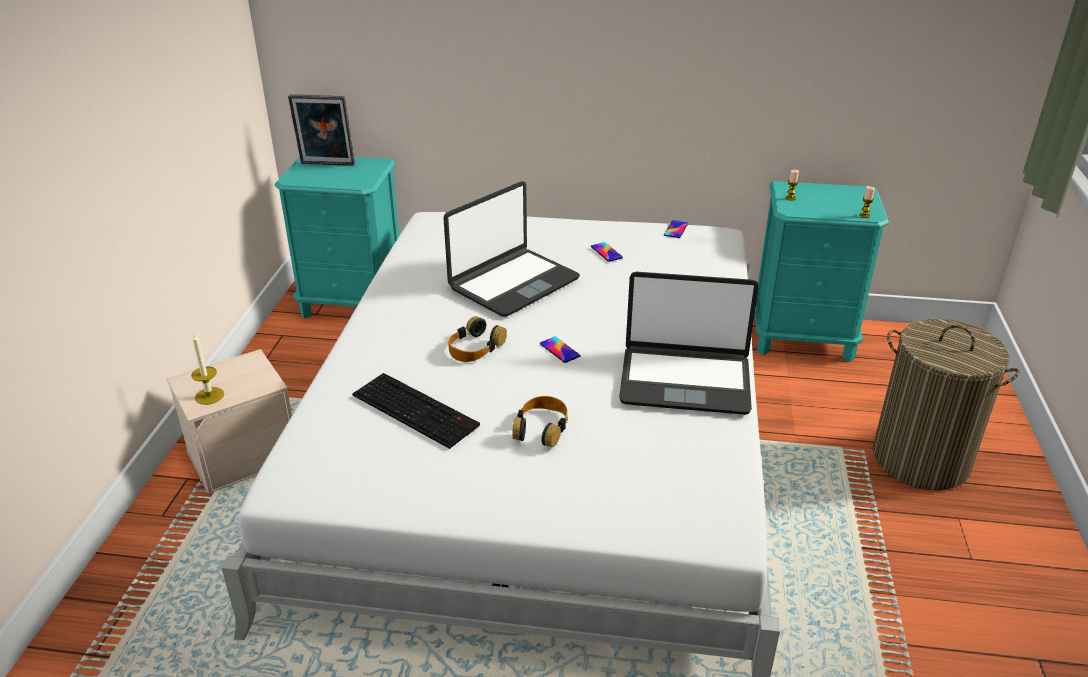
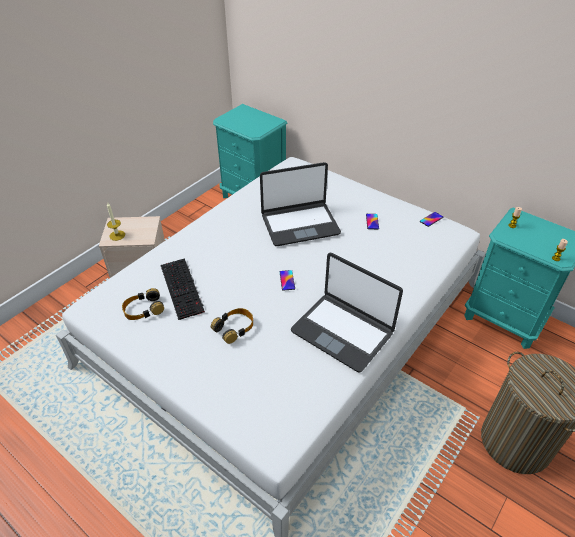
camera: 30 degrees right, 10 degrees up
(327, 165) = (248, 115): picture frame -> none
(475, 347) = (243, 260): headphones -> headphones (143, 309)

